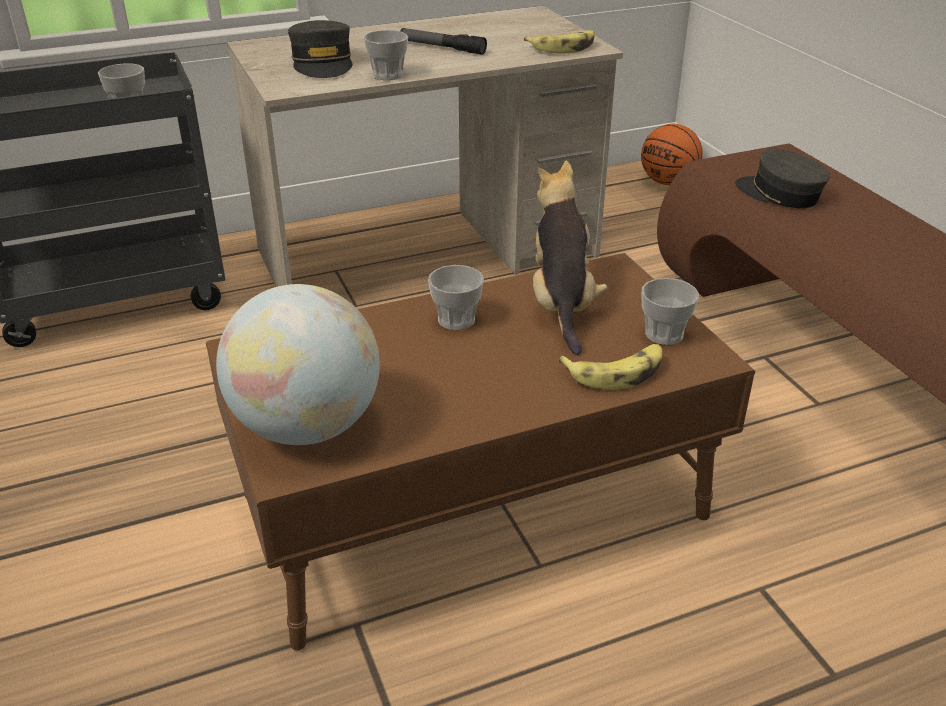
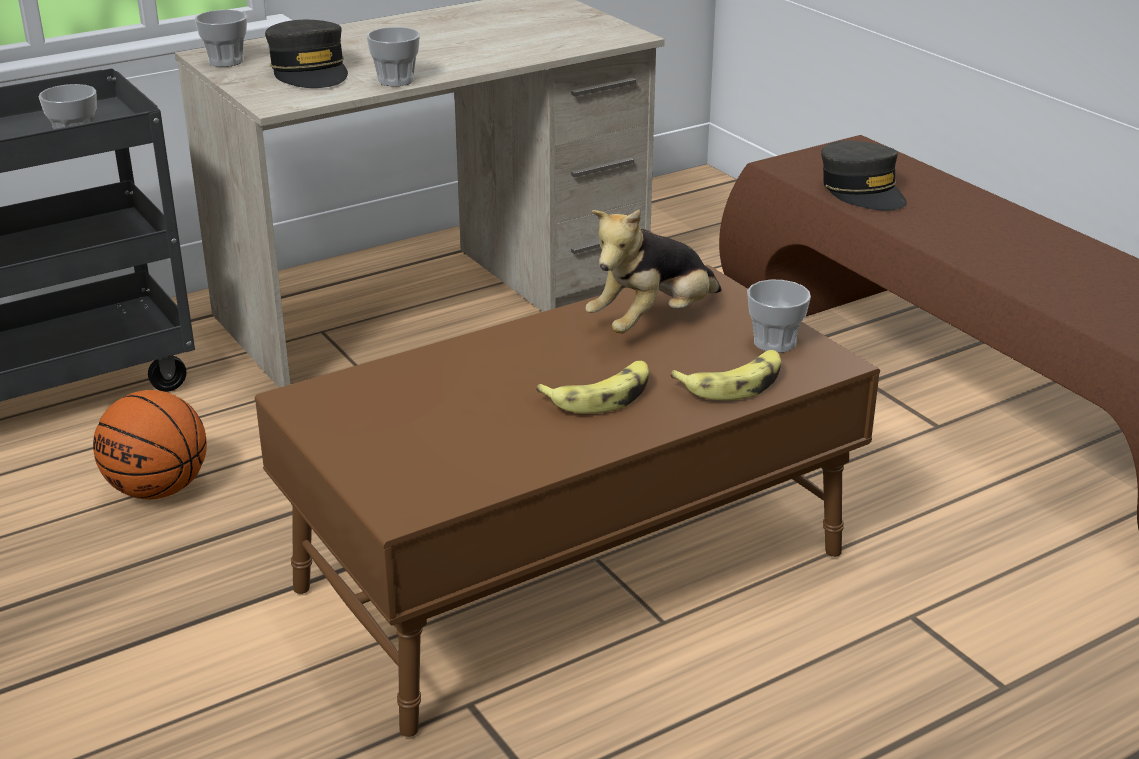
camera: 10 degrees left, 5 degrees down
(307, 426) = (411, 467): globe -> none
(442, 48) = (447, 45): flashlight -> none
(456, 320) = (539, 348): cup -> cup (226, 61)
(561, 304) = (653, 322): plush toy -> plush toy turned 120 degrees counterclockwise
(563, 48) = (593, 37): banana -> banana (601, 396)
(668, 182) = (711, 196): basketball -> basketball (158, 489)
(779, 194) = (862, 191): grey cap -> grey cap turned 150 degrees counterclockwise

